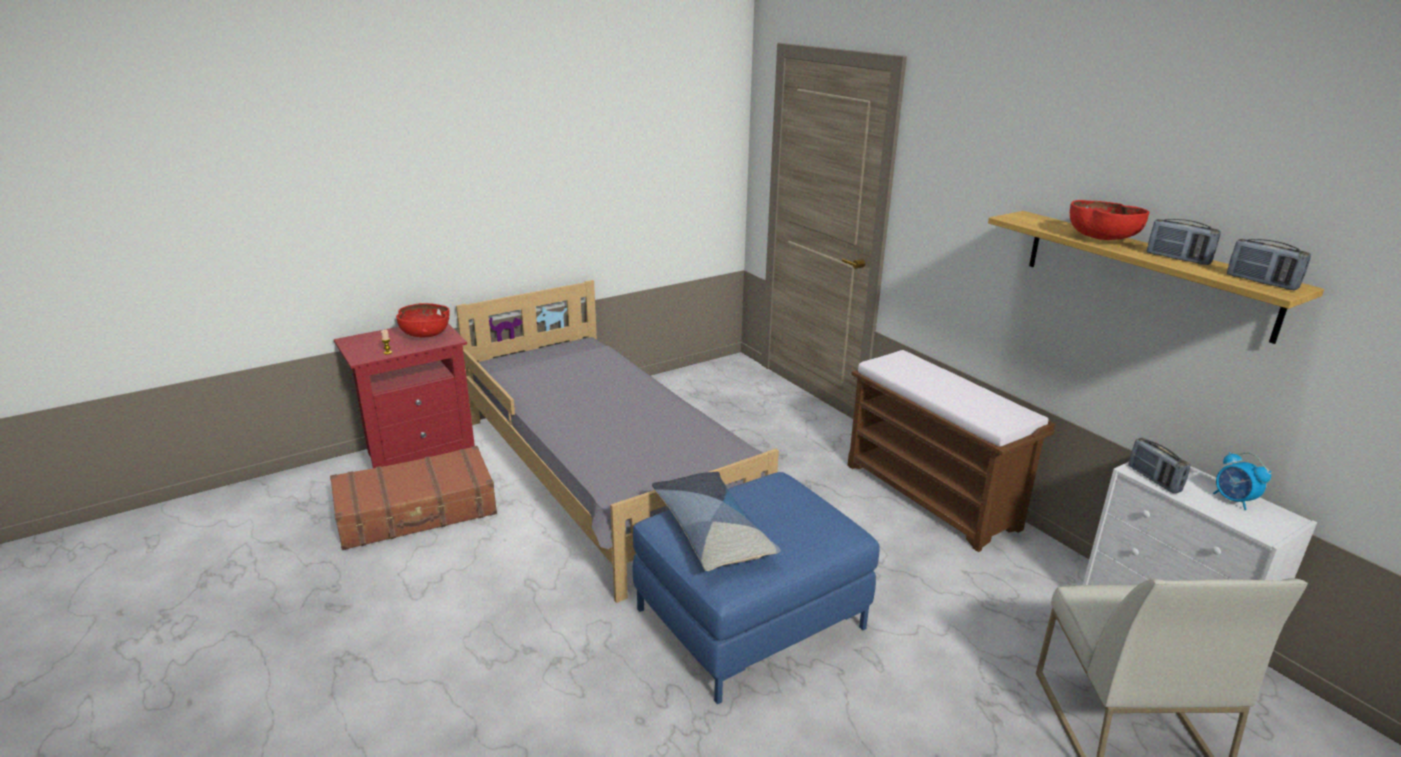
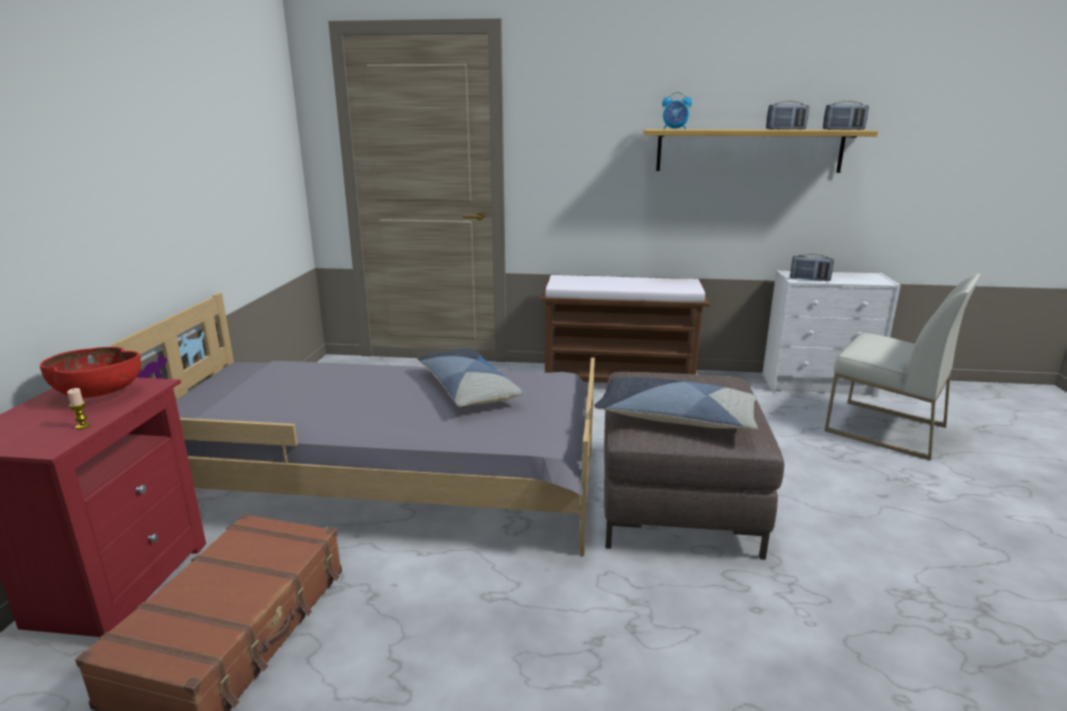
camera: 50 degrees left, 5 degrees down
(659, 428) = (468, 389): none -> pillow
(750, 618) = (675, 500): blue ottoman -> brown ottoman
(1101, 239) = (729, 129): red bowl -> none
(1233, 500) = (846, 276): alarm clock -> alarm clock (675, 129)

